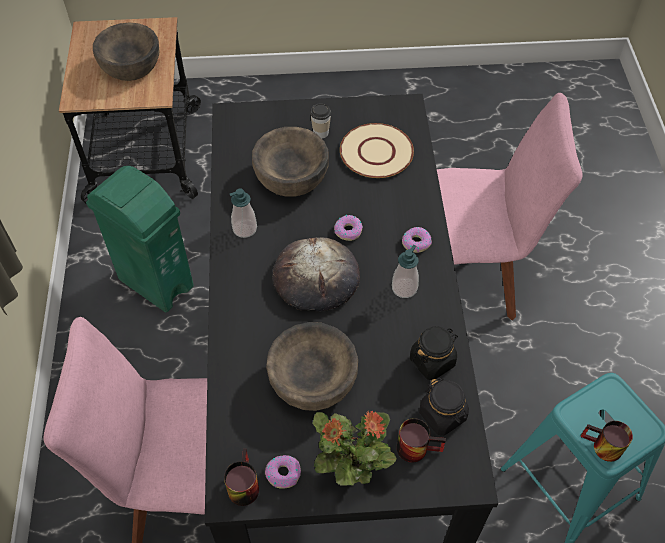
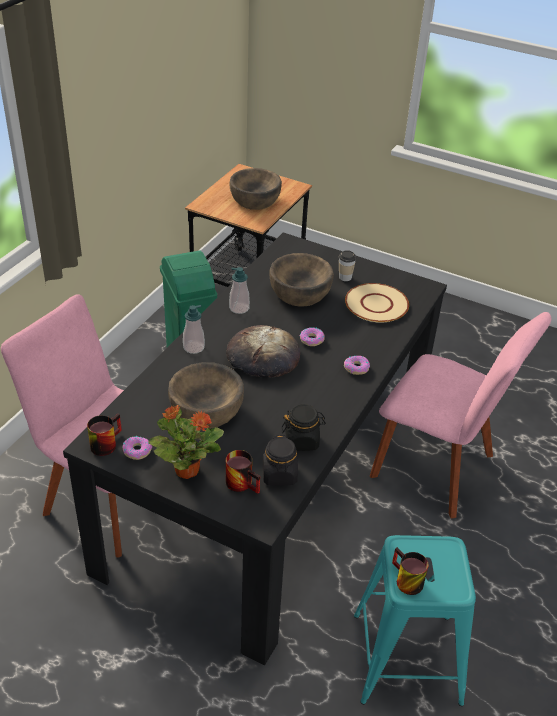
camera: 30 degrees right, 15 degrees down
(404, 288) = (322, 390): soap dispenser -> soap dispenser (193, 347)

